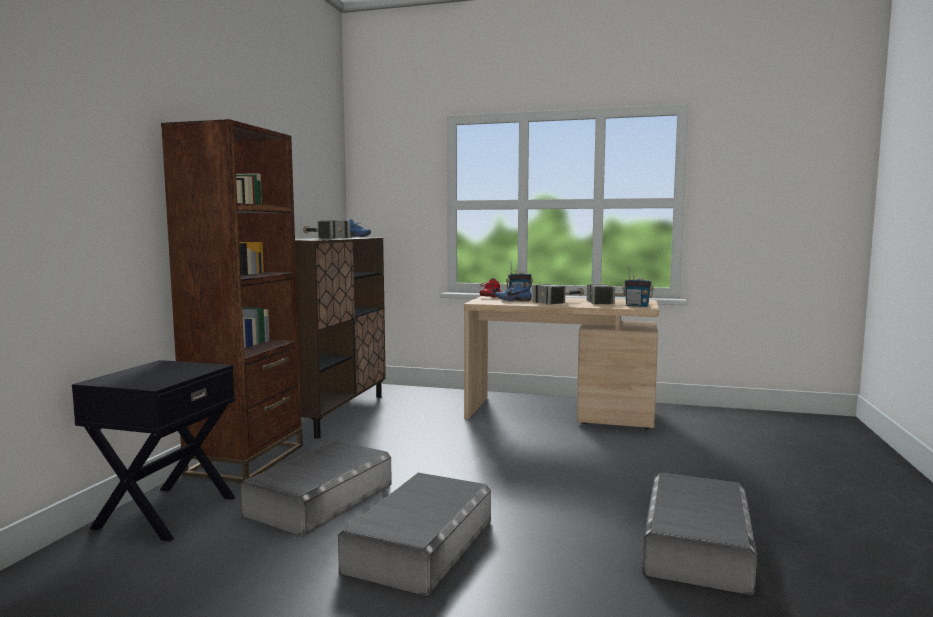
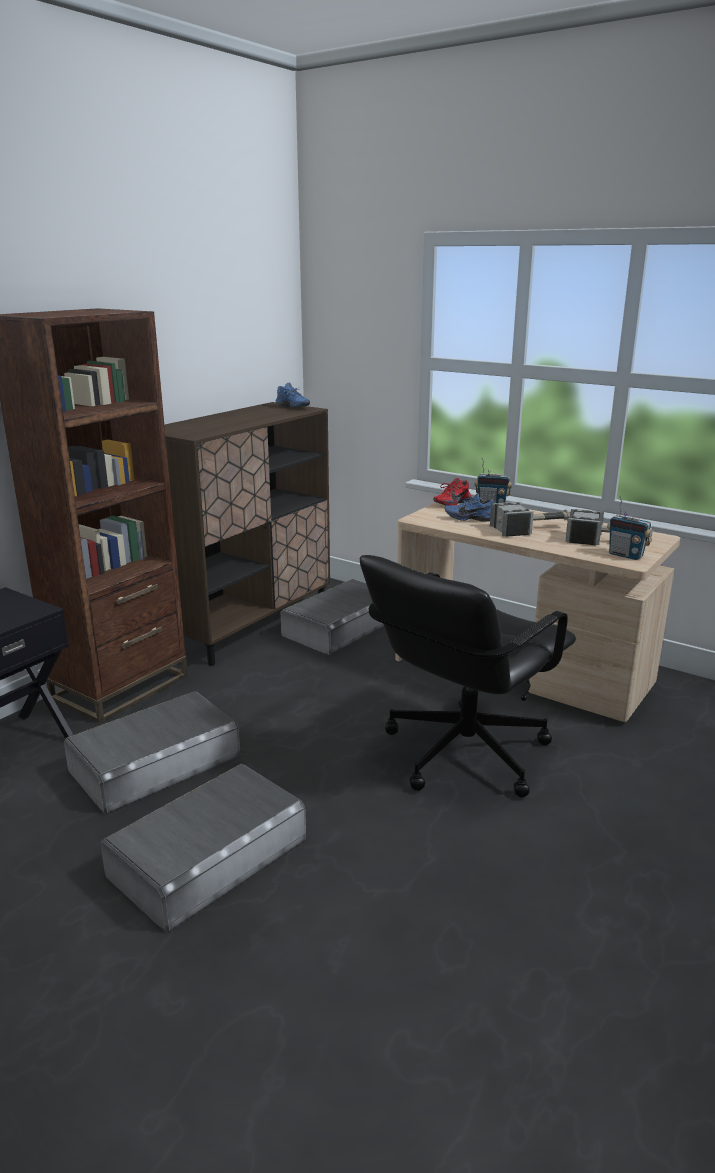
camera: 20 degrees right, 15 degrees up
(323, 238) = (243, 413): hammer -> none
(561, 458) = (463, 752): none -> black office chair
(696, 544) = (520, 939): grey storage box -> grey storage box (340, 626)

